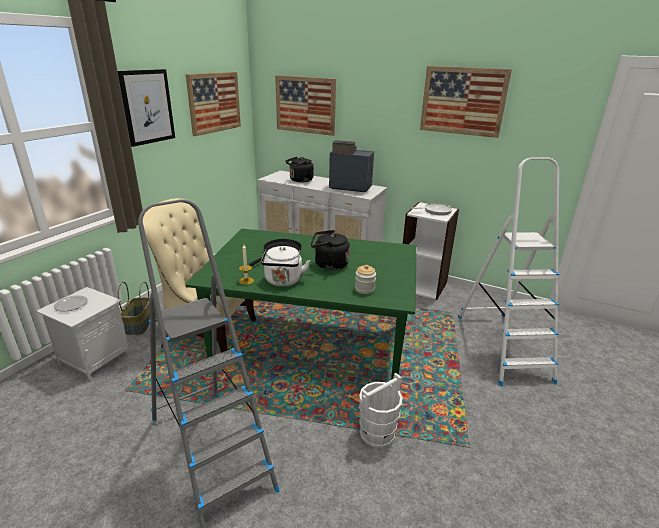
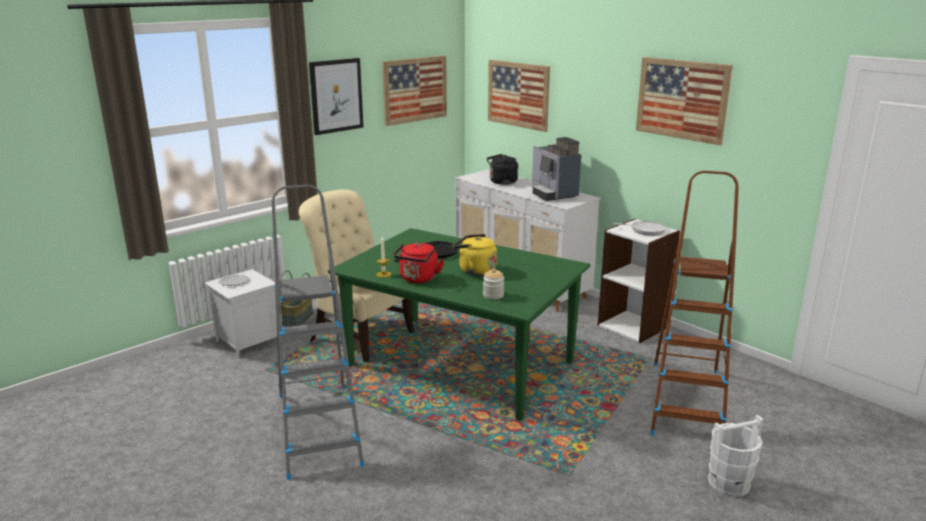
camera: 20 degrees right, 5 degrees down
(283, 281) = (418, 279): white kettle -> red kettle
(329, 265) = (475, 270): black kettle -> yellow kettle
(349, 187) = (553, 194): coffee machine -> coffee machine turned 150 degrees counterclockwise
(376, 433) = (480, 446): white bucket -> white bucket (728, 483)
(502, 346) = (686, 401): white step ladder -> brown step ladder

